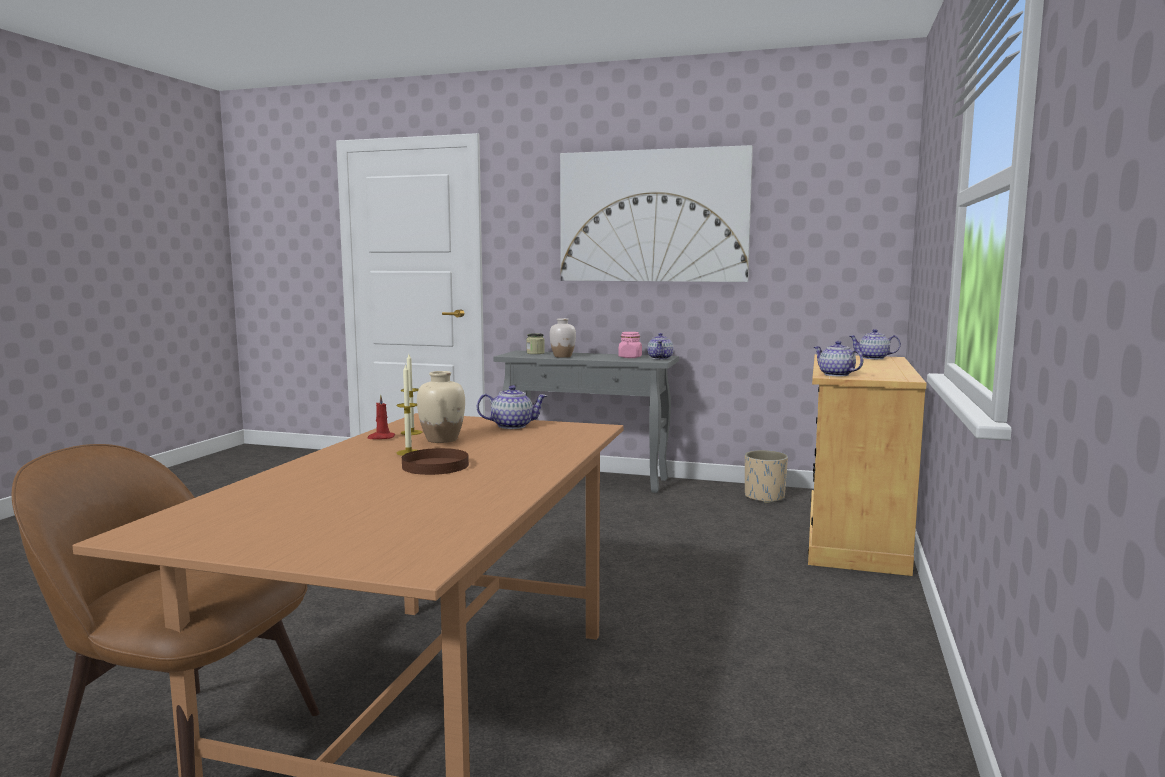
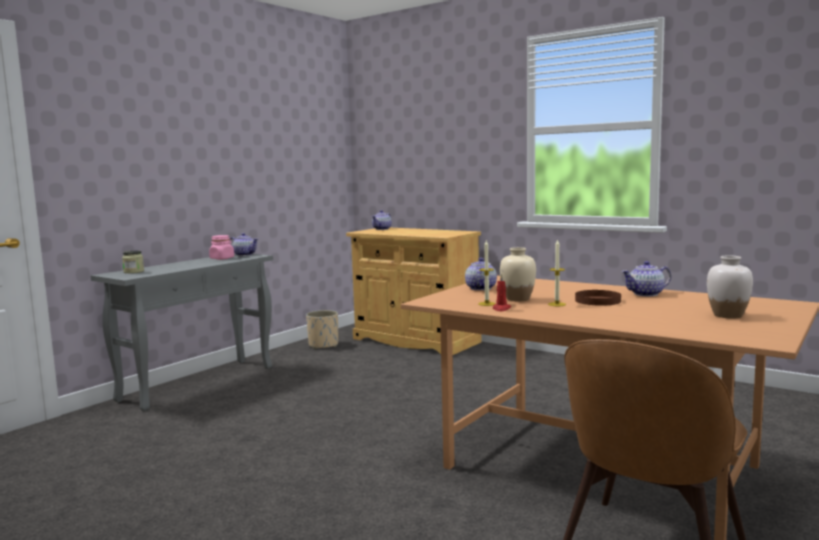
camera: 70 degrees left, 0 degrees up
(562, 356) = (176, 268): white vase -> white vase (727, 315)
(653, 216) = (205, 130): picture -> none
(836, 375) = (441, 235): teapot -> teapot (646, 294)

